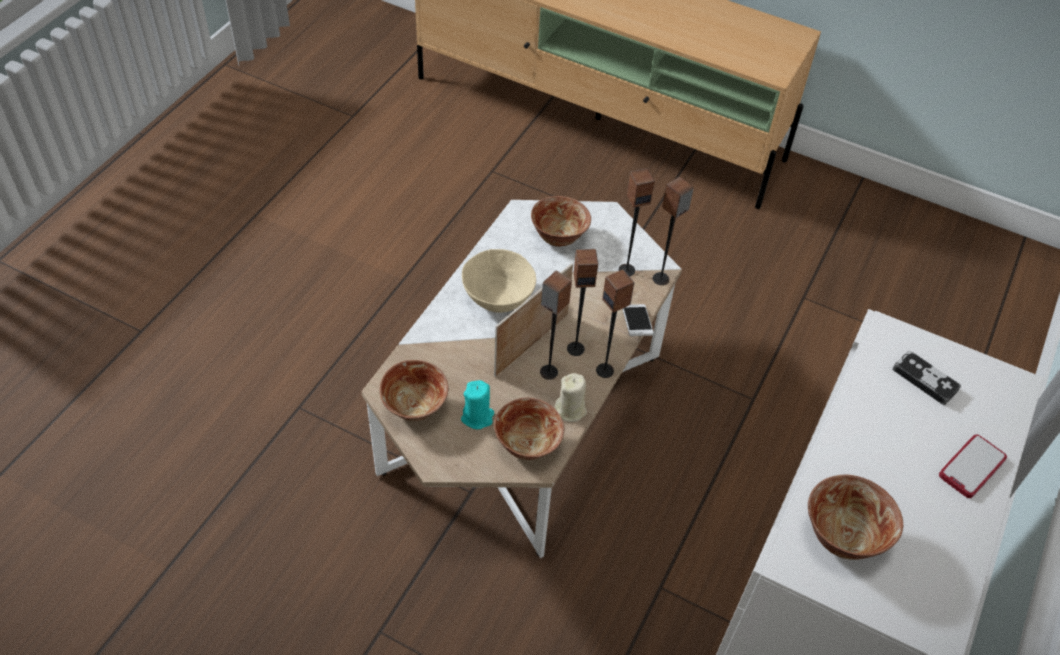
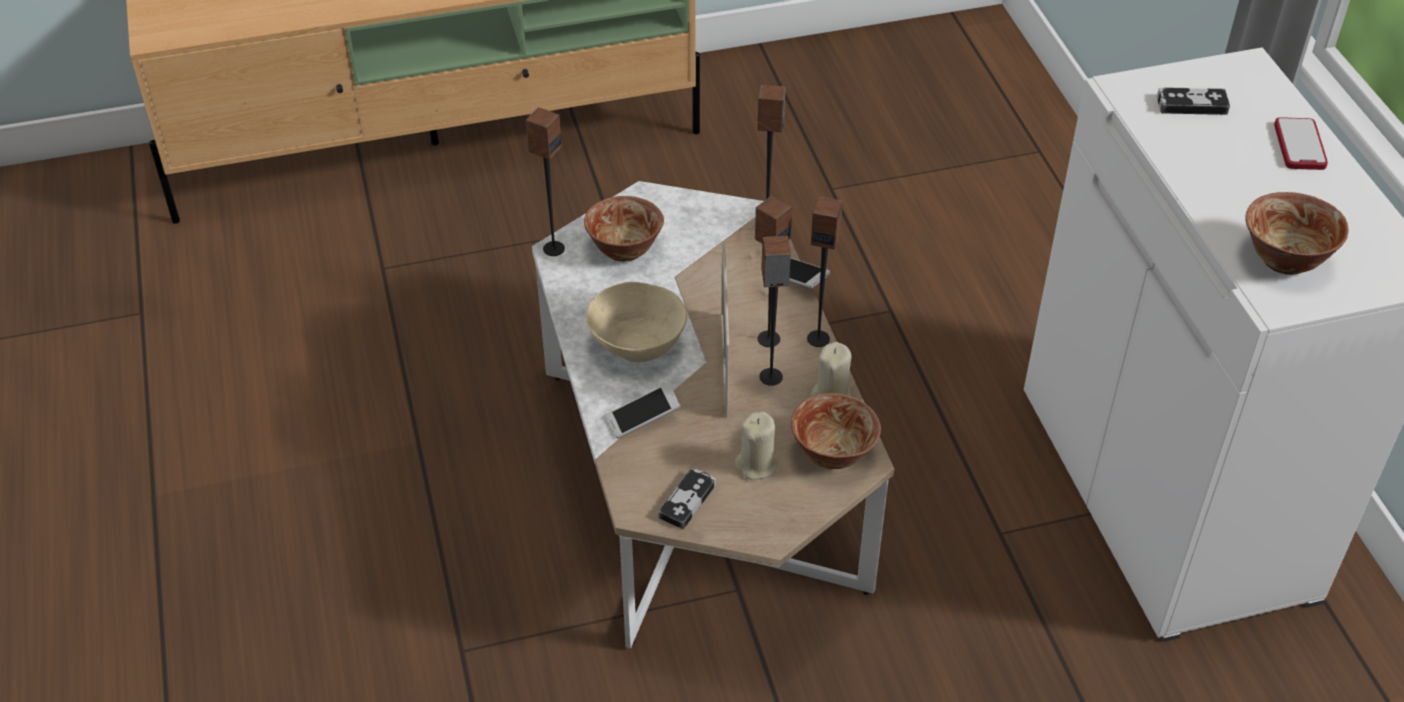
camera: 40 degrees left, 5 degrees down
(415, 407) = (687, 500): bowl -> game controller
(449, 341) = (643, 418): none -> phone
(477, 417) = (757, 464): turquoise candle -> beige candle
(626, 270) = (726, 236): speaker -> speaker (553, 248)

